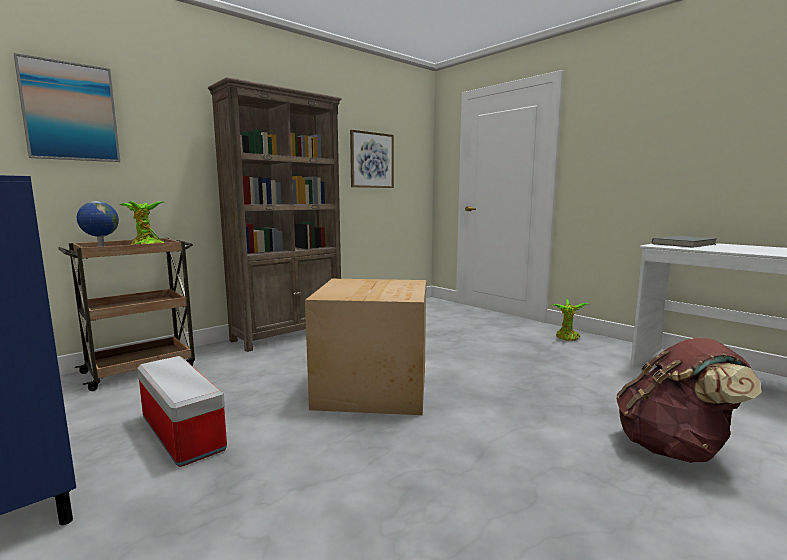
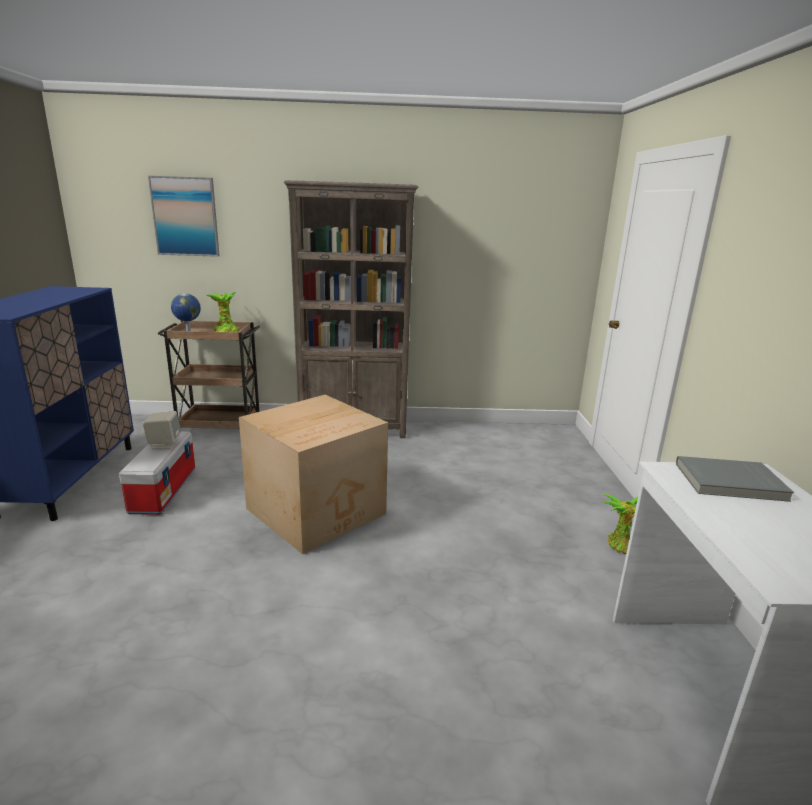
camera: 40 degrees right, 10 degrees up
(175, 370) = (164, 444): none -> beige speaker
(371, 160) = (492, 247): picture -> none
(674, 449) = (429, 718): brown backpack -> none

